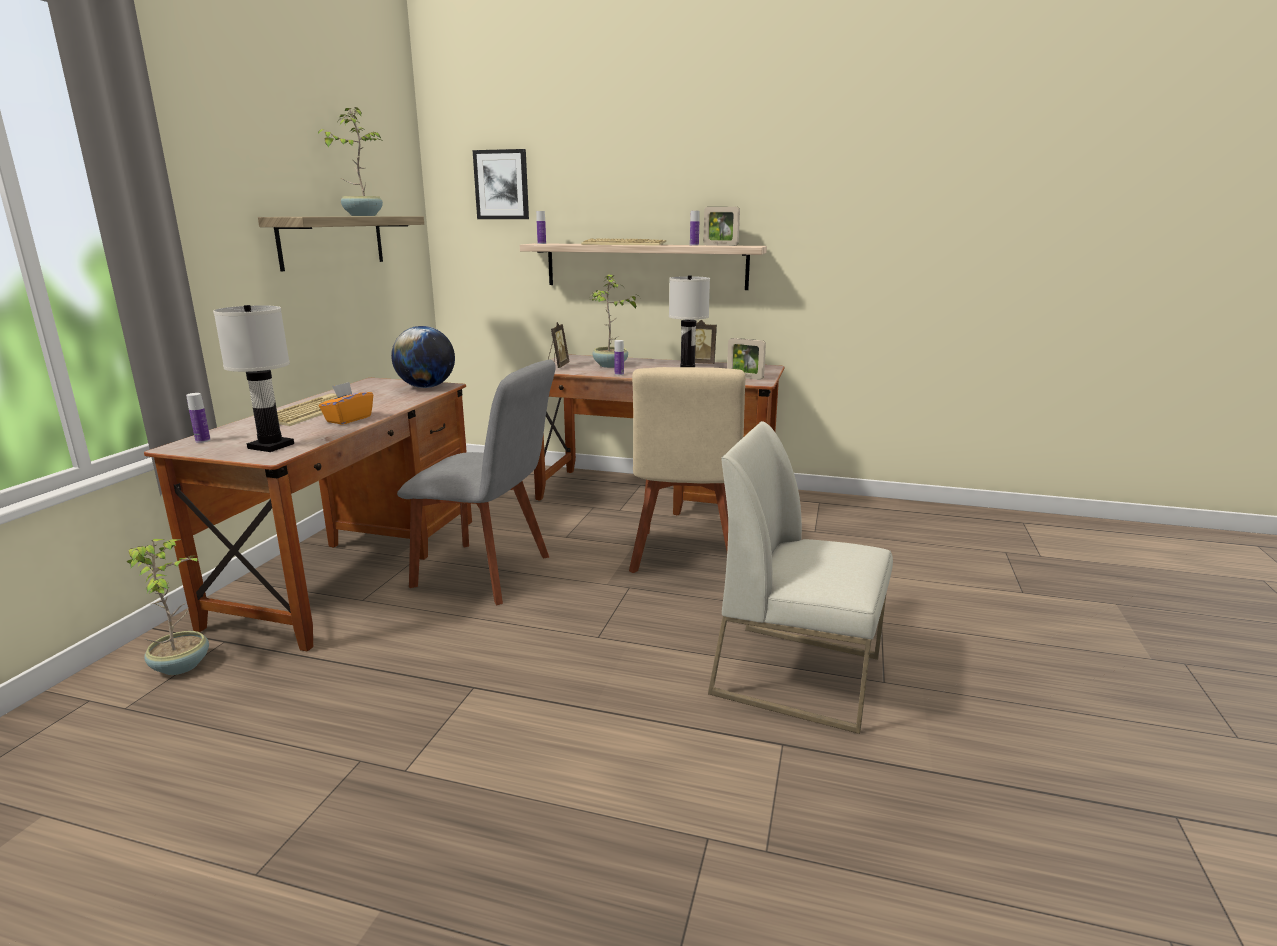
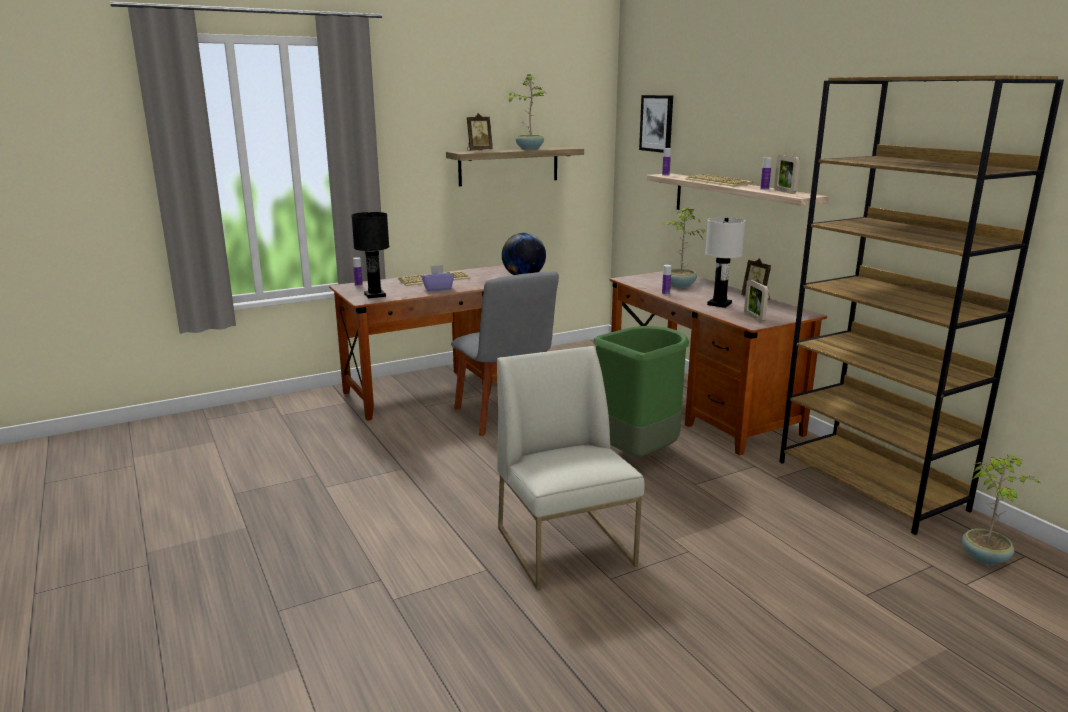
camera: 45 degrees right, 0 degrees up
(182, 665) = (319, 406): potted plant -> potted plant (985, 557)
(271, 446) = (375, 295): white table lamp -> black table lamp
(348, 419) = (438, 288): orange tissue box -> purple tissue box
(557, 366) = (641, 278): picture frame -> picture frame (478, 150)
(686, 557) = (637, 454): beige chair -> green trash can
(874, 511) = (871, 485): none -> brown bookcase

